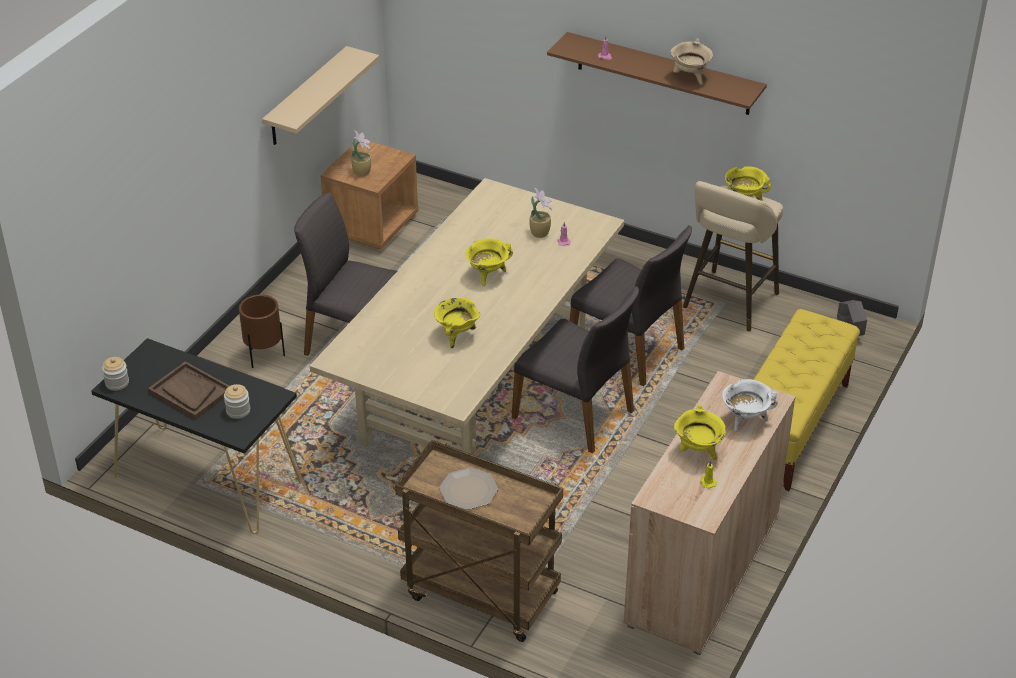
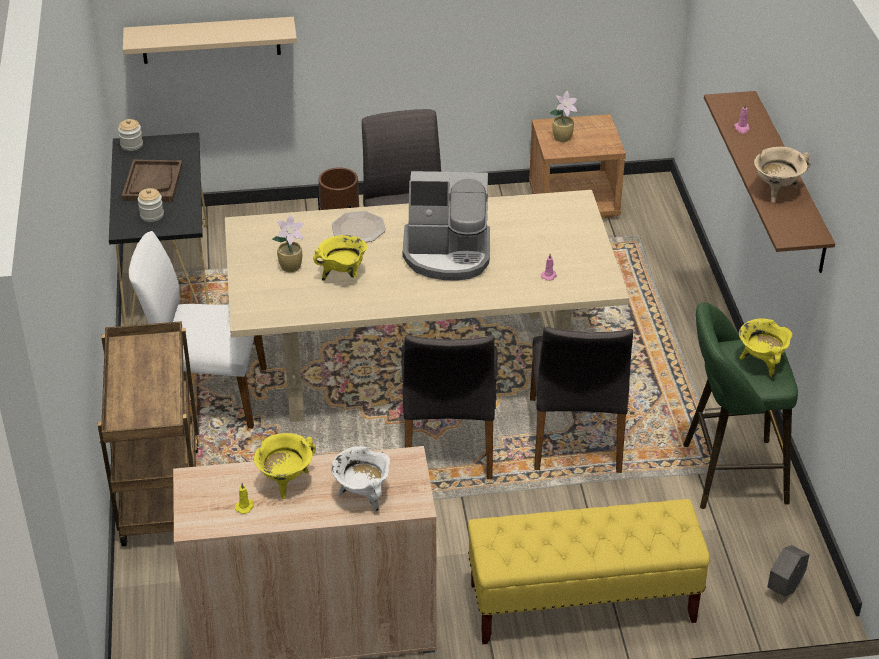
camera: 55 degrees right, 0 degrees up
(306, 97) = (530, 32): beige shelf -> beige shelf (210, 40)
(389, 519) = (207, 395): none -> white chair
(469, 490) = (144, 375): plate -> plate (358, 229)
(487, 275) = (447, 254): yellow cooking pot -> coffee machine
(540, 232) = (546, 256): potted plant -> potted plant (292, 267)
(728, 304) = (727, 474): beige stool -> green stool

